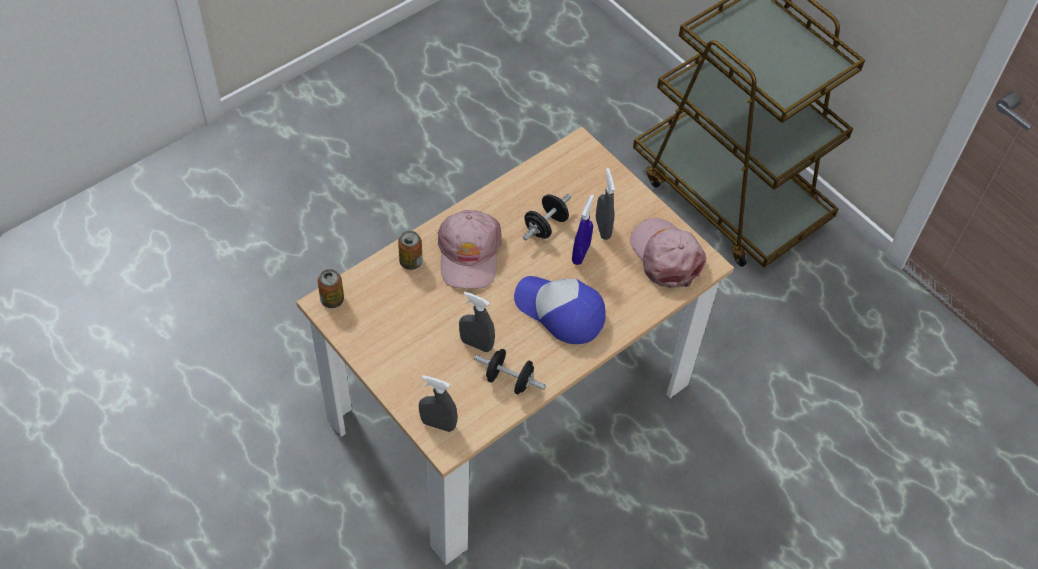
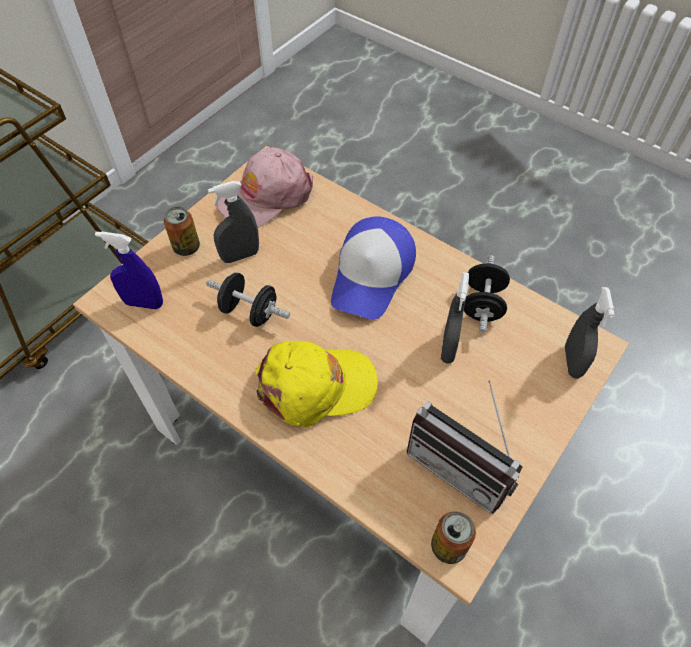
camera: 100 degrees left, 0 degrees up
(381, 324) = (462, 466): none -> radio
(411, 261) = (348, 455): can -> can (186, 247)
(469, 254) = (316, 386): pink cap -> yellow cap
(580, 253) = (283, 270): blue spray bottle -> blue spray bottle (144, 303)

